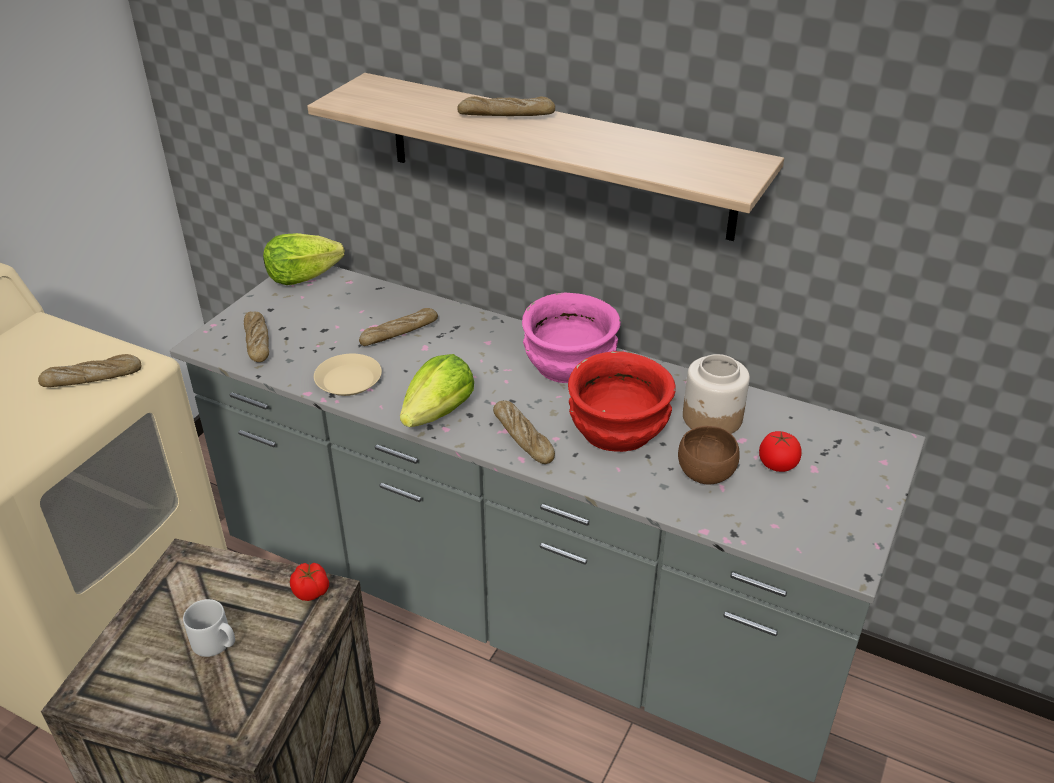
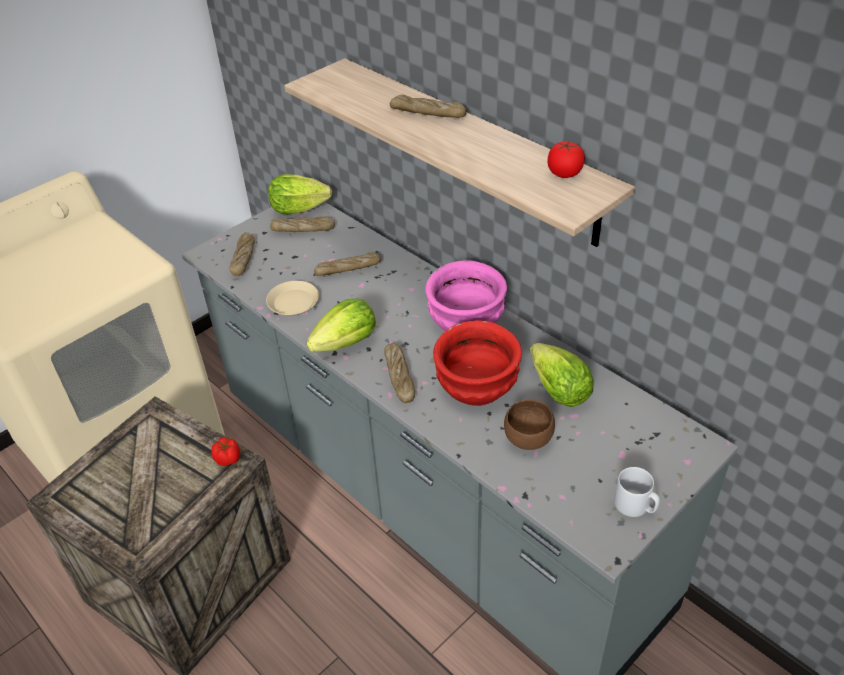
camera: 20 degrees right, 5 degrees up
(92, 378) = (110, 271): bread -> bread (303, 229)
(216, 643) = (150, 482): grey mug -> grey mug (635, 506)
(712, 418) = (558, 391): jar -> lettuce
(777, 464) = (592, 443): tomato -> tomato (564, 173)

